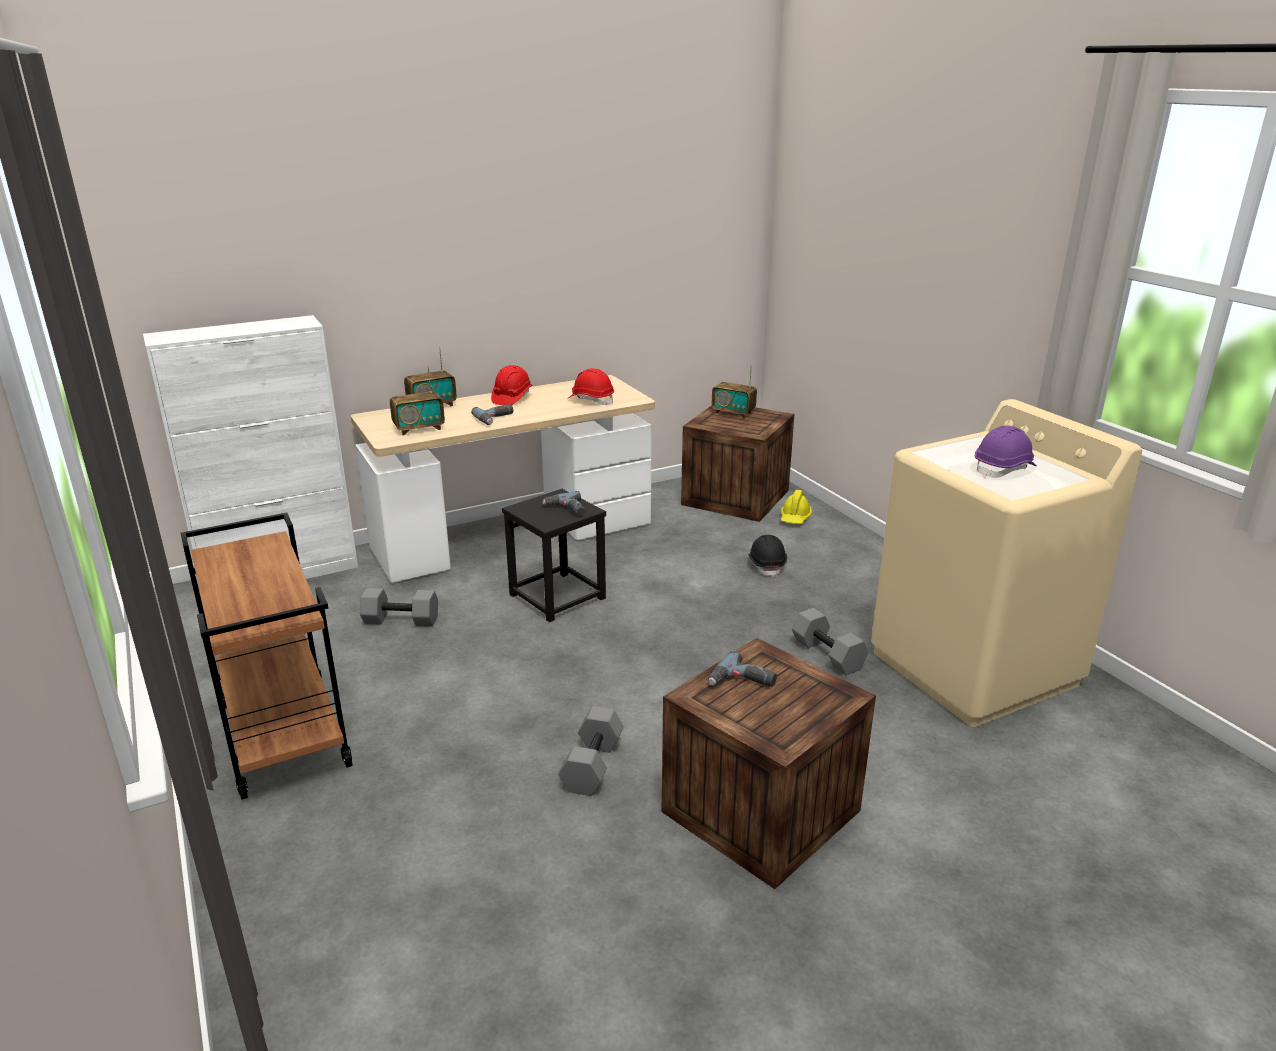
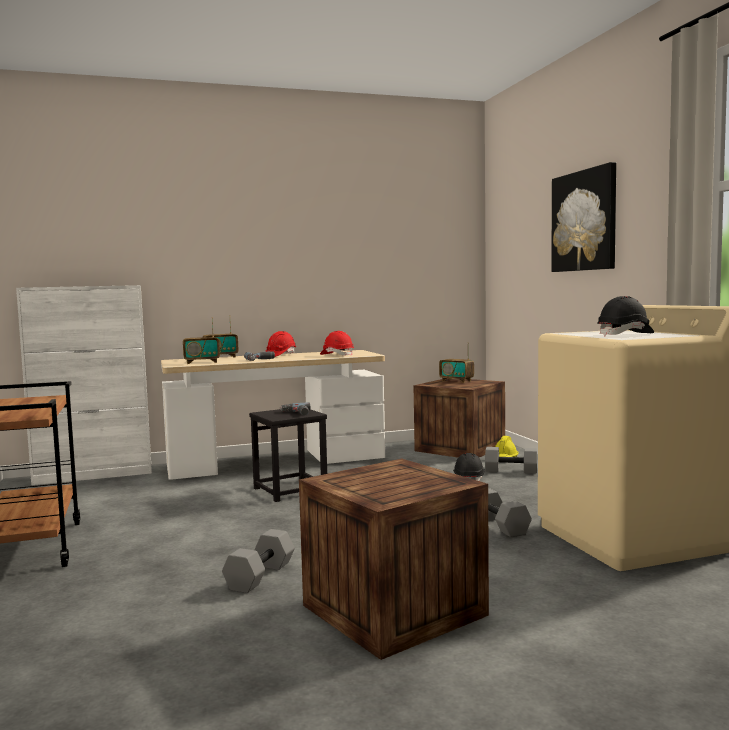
camera: 10 degrees right, 20 degrees down
(400, 621) = (162, 498): grey dumbbell -> grey dumbbell (510, 471)
(742, 682) = (372, 475): power drill -> none
(932, 243) = (584, 221): none -> picture
(1004, 469) = (625, 335): purple hard hat -> black hard hat

